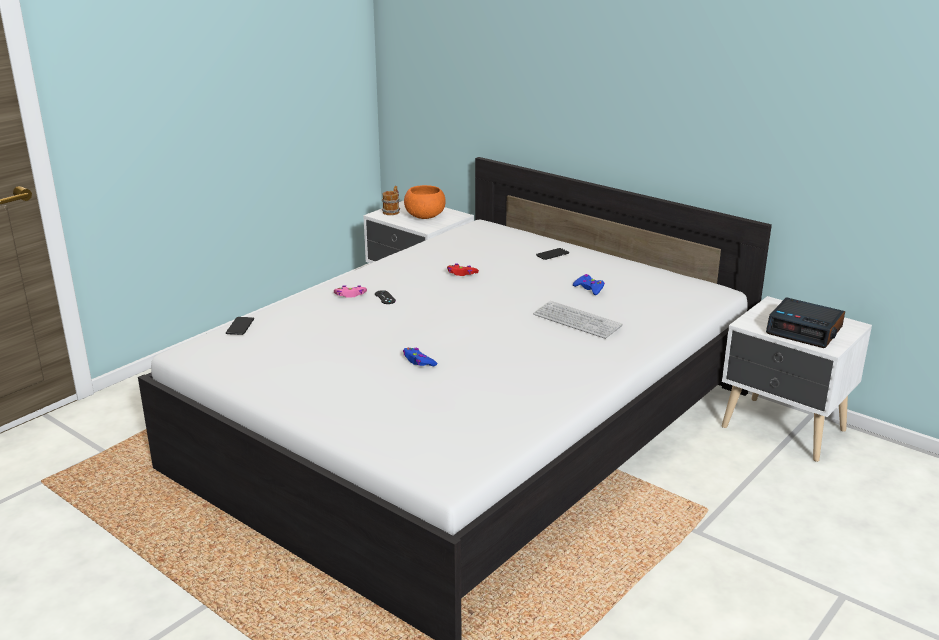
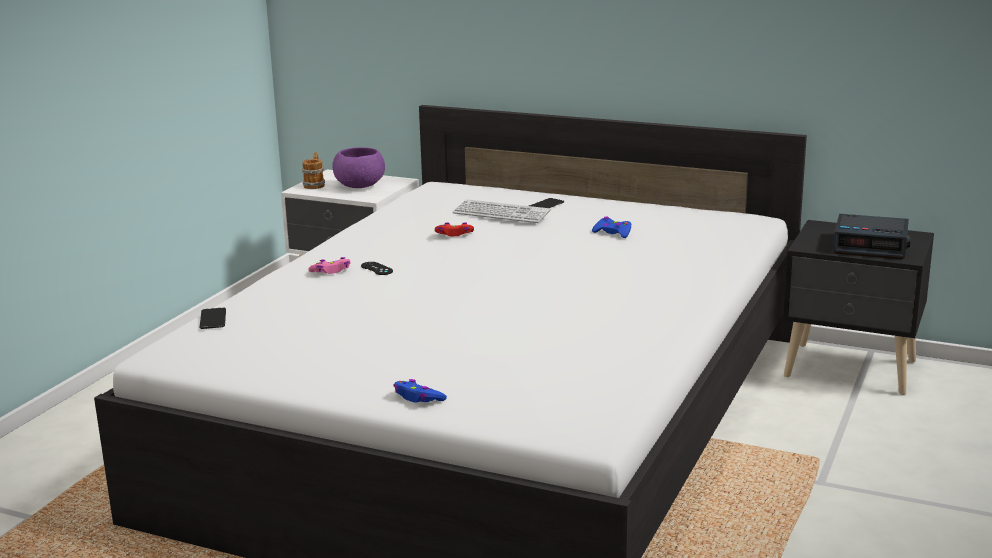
camera: 15 degrees left, 5 degrees down
(419, 361) = (468, 326): blue game controller -> blue game controller (418, 398)
(425, 216) = (360, 186): orange bowl -> purple bowl
(576, 321) = (623, 265): keyboard -> keyboard (501, 213)
(784, 430) = (852, 370): white nightstand -> black nightstand

